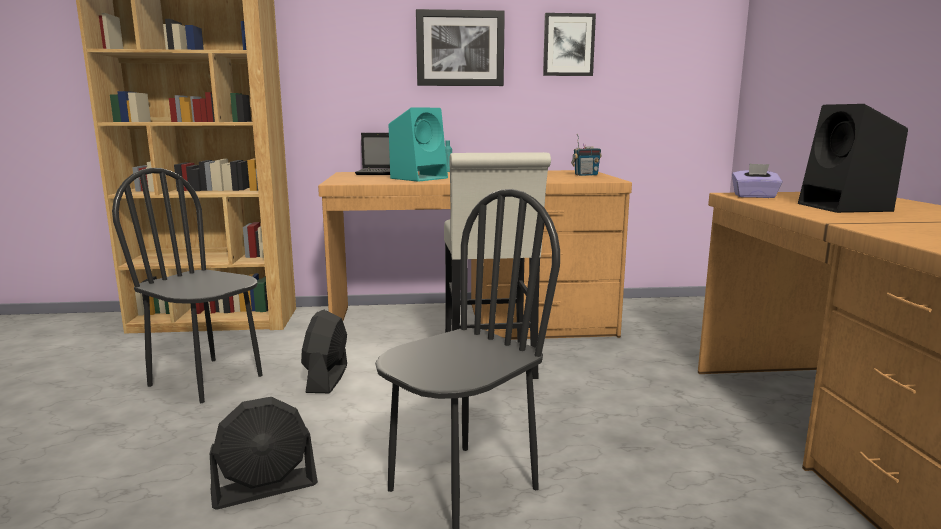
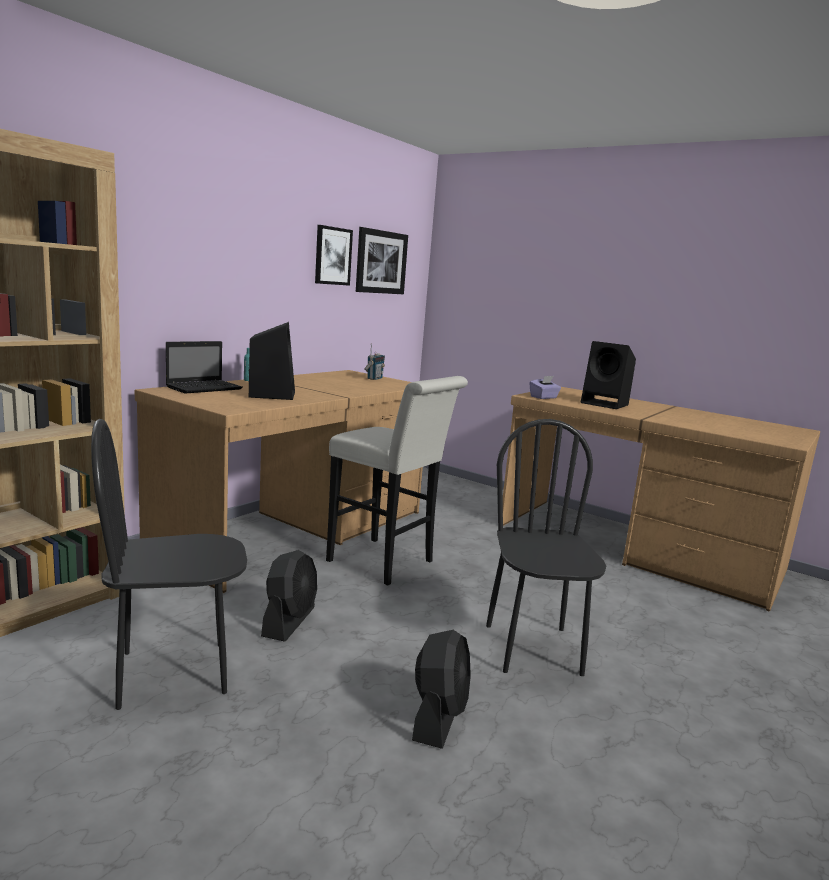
camera: 50 degrees left, 0 degrees up
(327, 379) = (289, 621): black fan -> black fan turned 120 degrees counterclockwise
(419, 178) = (272, 394): turquoise speaker -> black speaker
(460, 48) = (253, 251): picture -> picture (381, 262)

